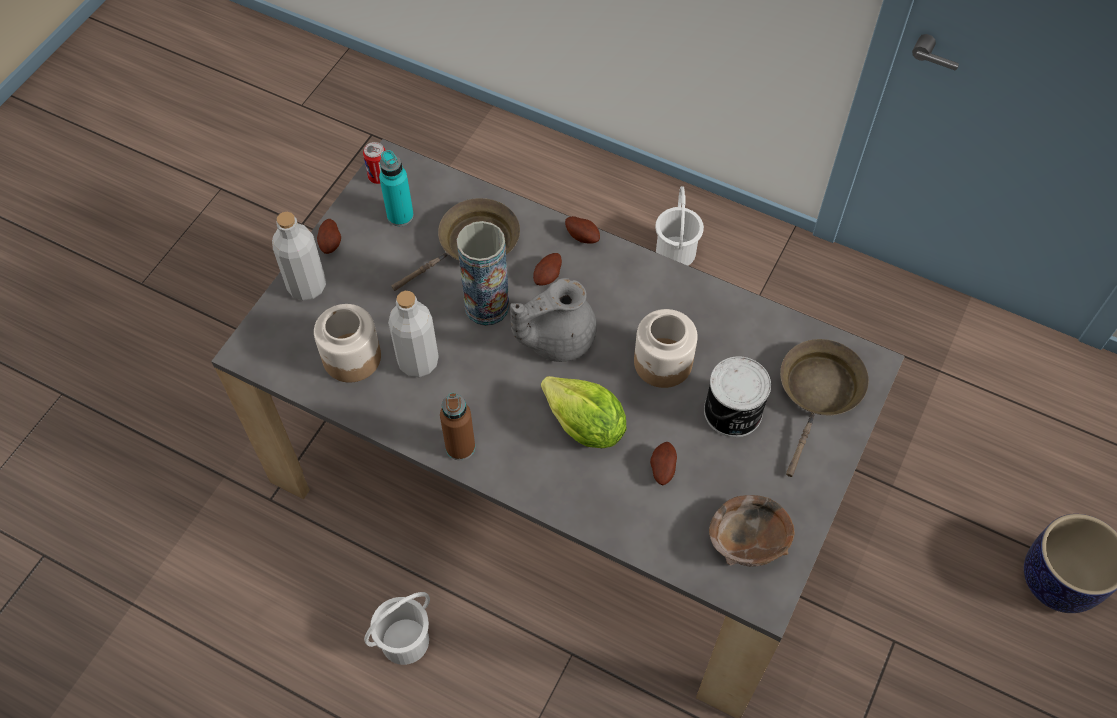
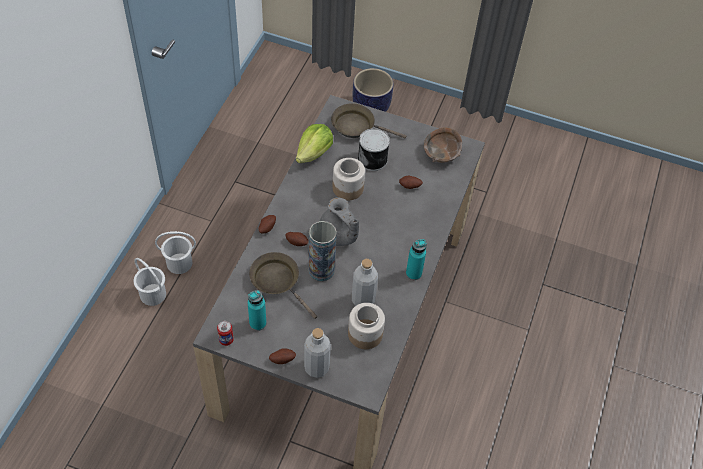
camera: 100 degrees left, 5 degrees down
(406, 641) = (454, 382): white bucket -> white bucket (153, 294)
(460, 447) = (413, 273): brown bottle -> turquoise bottle
(585, 426) = (391, 219): lettuce -> lettuce (314, 153)

